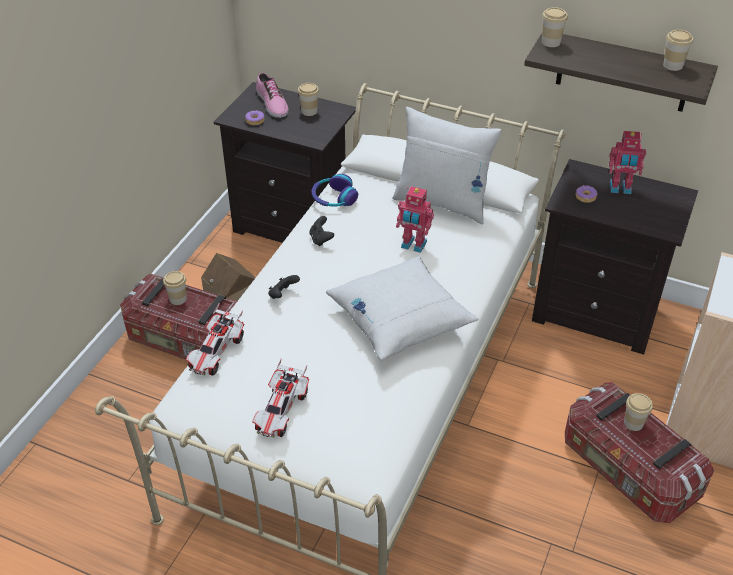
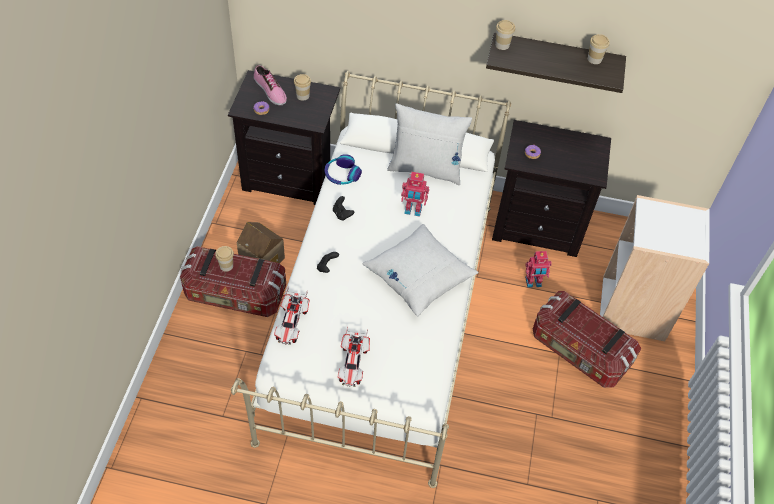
camera: 15 degrees left, 10 degrees up
(620, 189) = (555, 143): toy robot -> toy robot (533, 283)
(633, 423) = (583, 321): cup -> none

